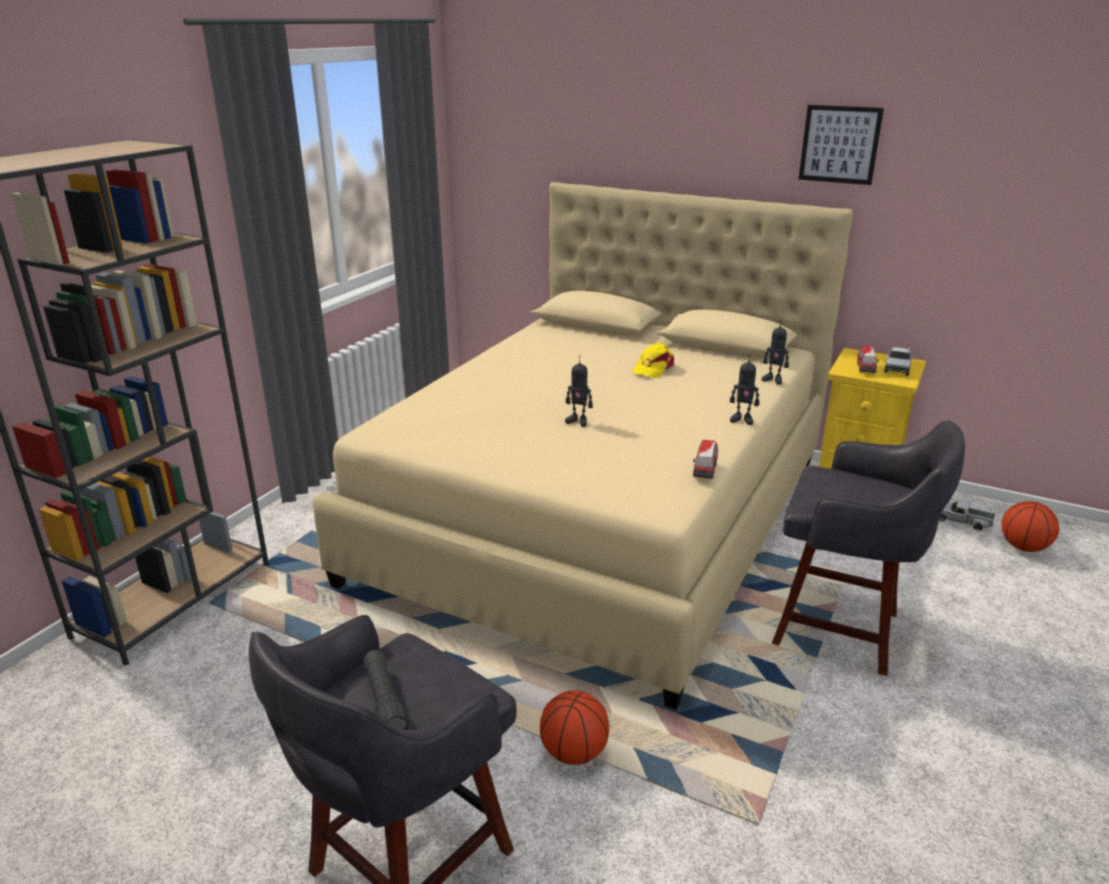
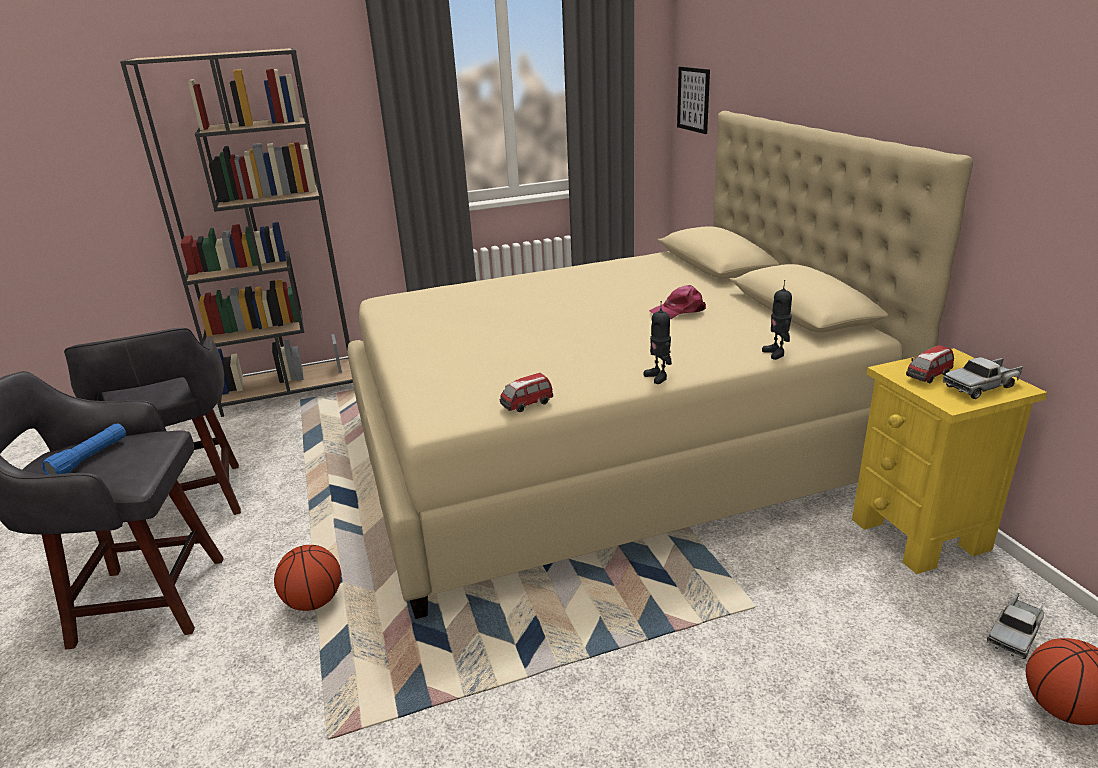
camera: 45 degrees right, 0 degrees up
(384, 701) = (90, 458): black flashlight -> blue flashlight
(578, 421) = (523, 333): toy robot -> none
(653, 368) = (679, 311): yellow cap -> pink cap
(839, 144) = (974, 65): picture -> picture (693, 99)
(842, 631) = (656, 652): grey stool -> grey stool (191, 503)
(962, 521) = (1015, 633): toy truck -> toy truck turned 120 degrees counterclockwise

